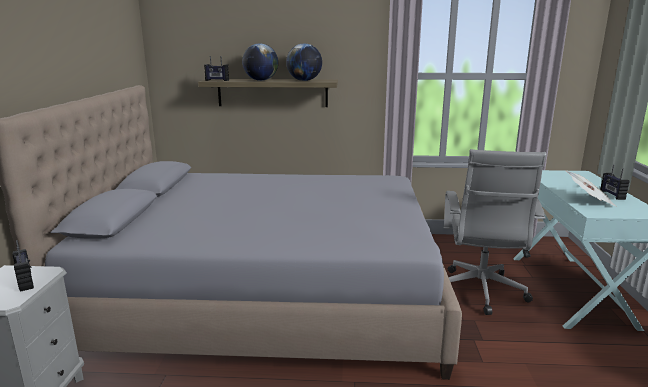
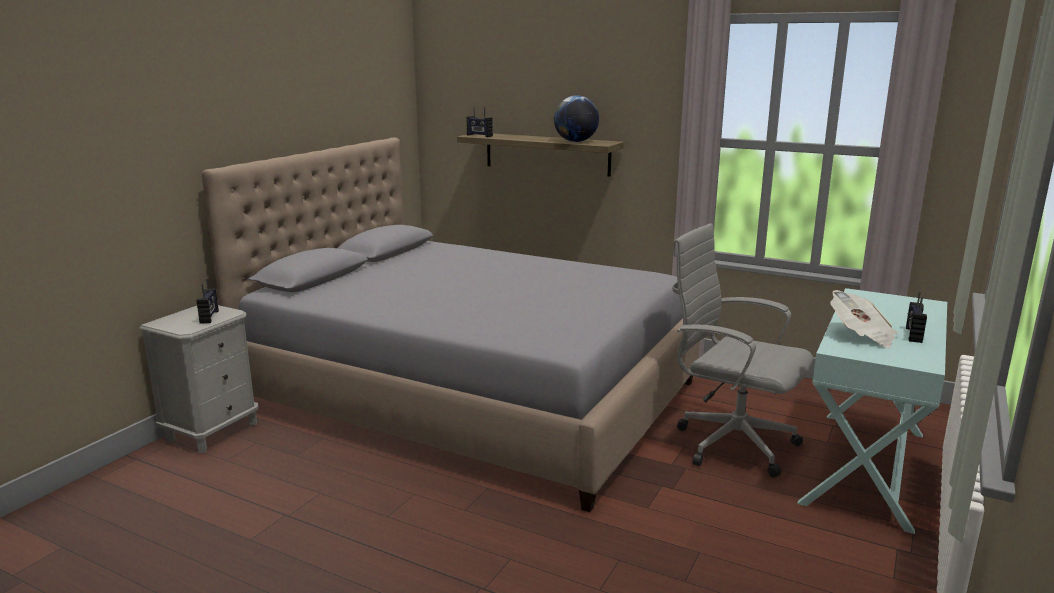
camera: 25 degrees right, 0 degrees up
(261, 80) = (527, 138): globe -> none
(481, 293) = (730, 443): grey office chair -> grey office chair turned 90 degrees clockwise

